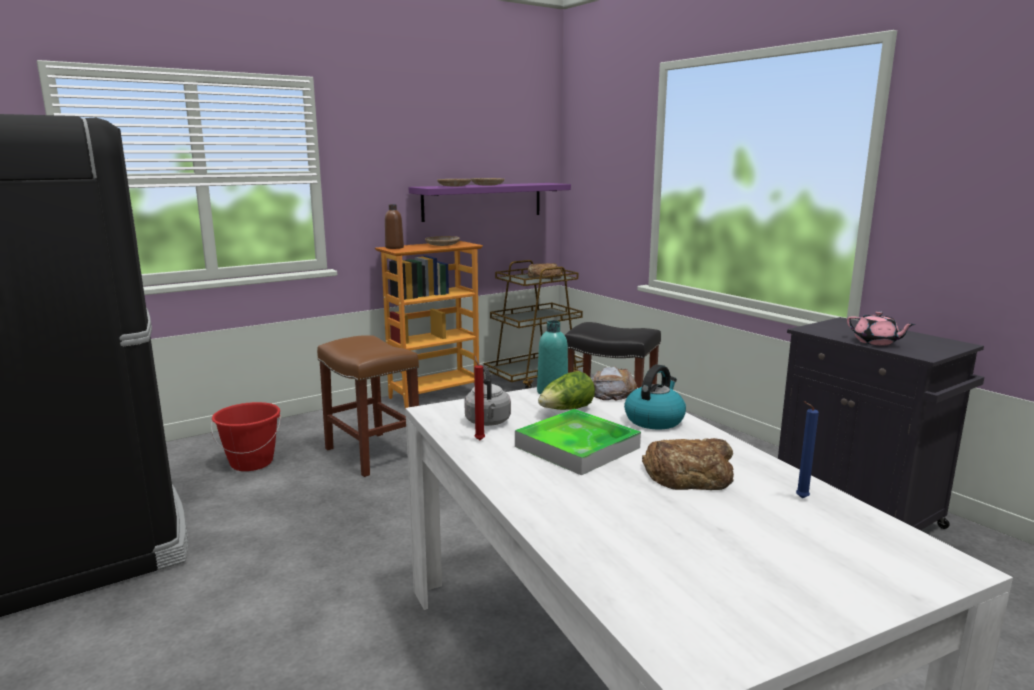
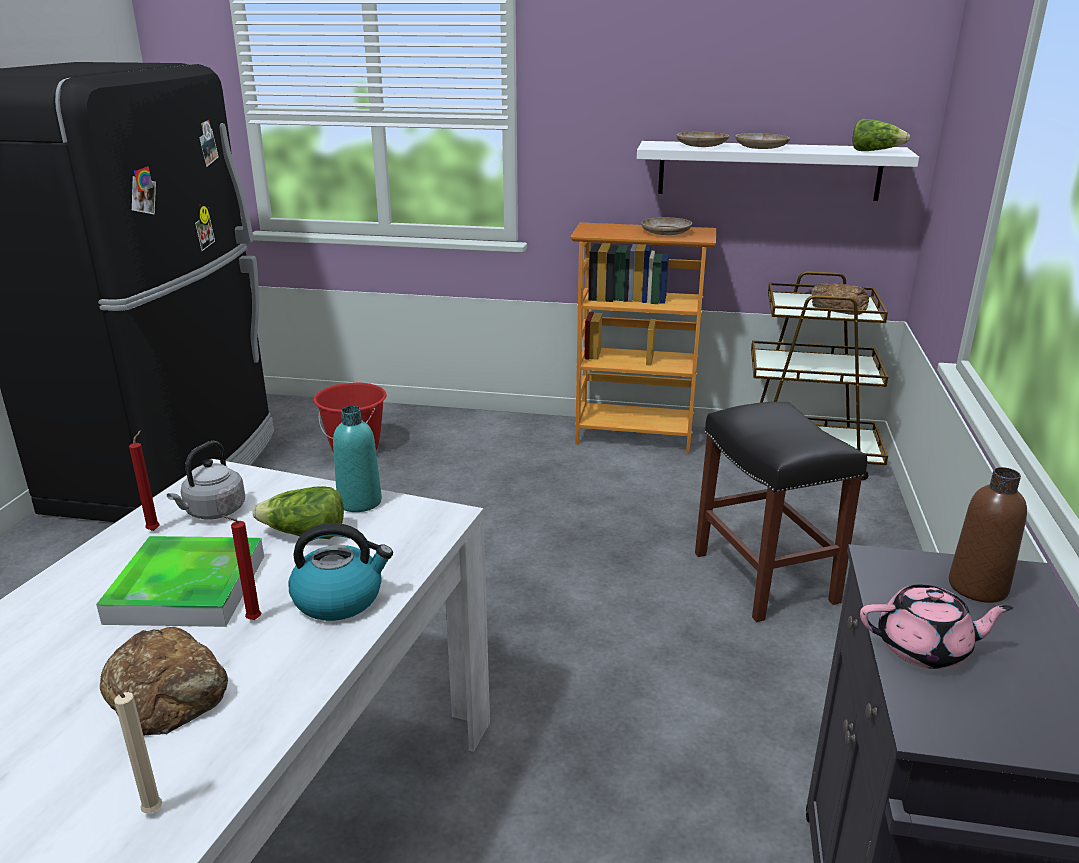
camera: 45 degrees right, 10 degrees up
(371, 453) = (457, 485): brown stool -> none
(394, 247) = (597, 227): brown bottle -> brown bottle (977, 587)
(483, 201) = (768, 170): purple shelf -> white shelf
(545, 183) = (875, 151): none -> lettuce
(611, 392) = (409, 533): bread -> none
(643, 441) = (251, 620): none -> red candle
(800, 498) = (151, 809): blue candle -> beige candle
(876, 342) = (925, 649): pink teapot -> pink teapot turned 90 degrees counterclockwise

